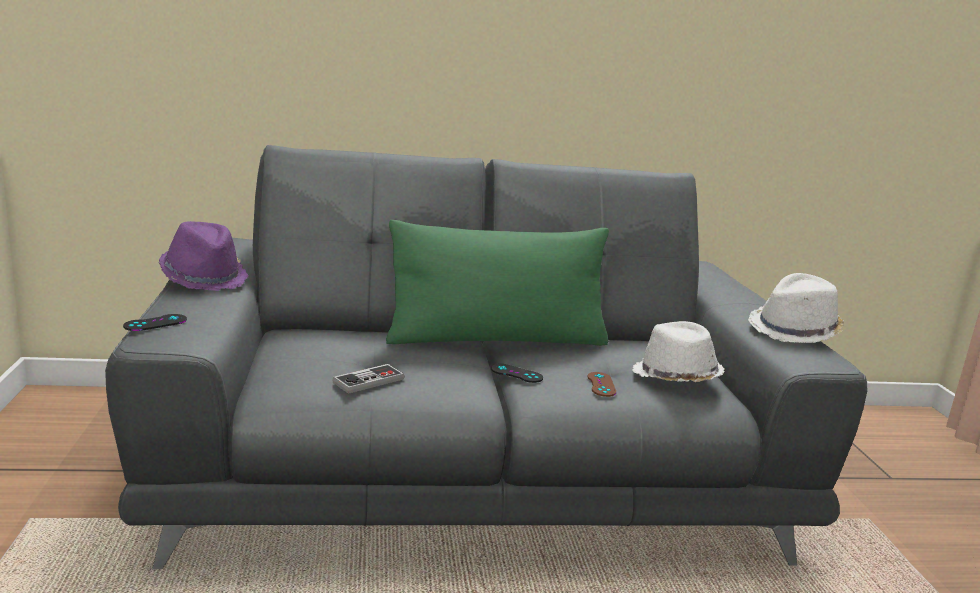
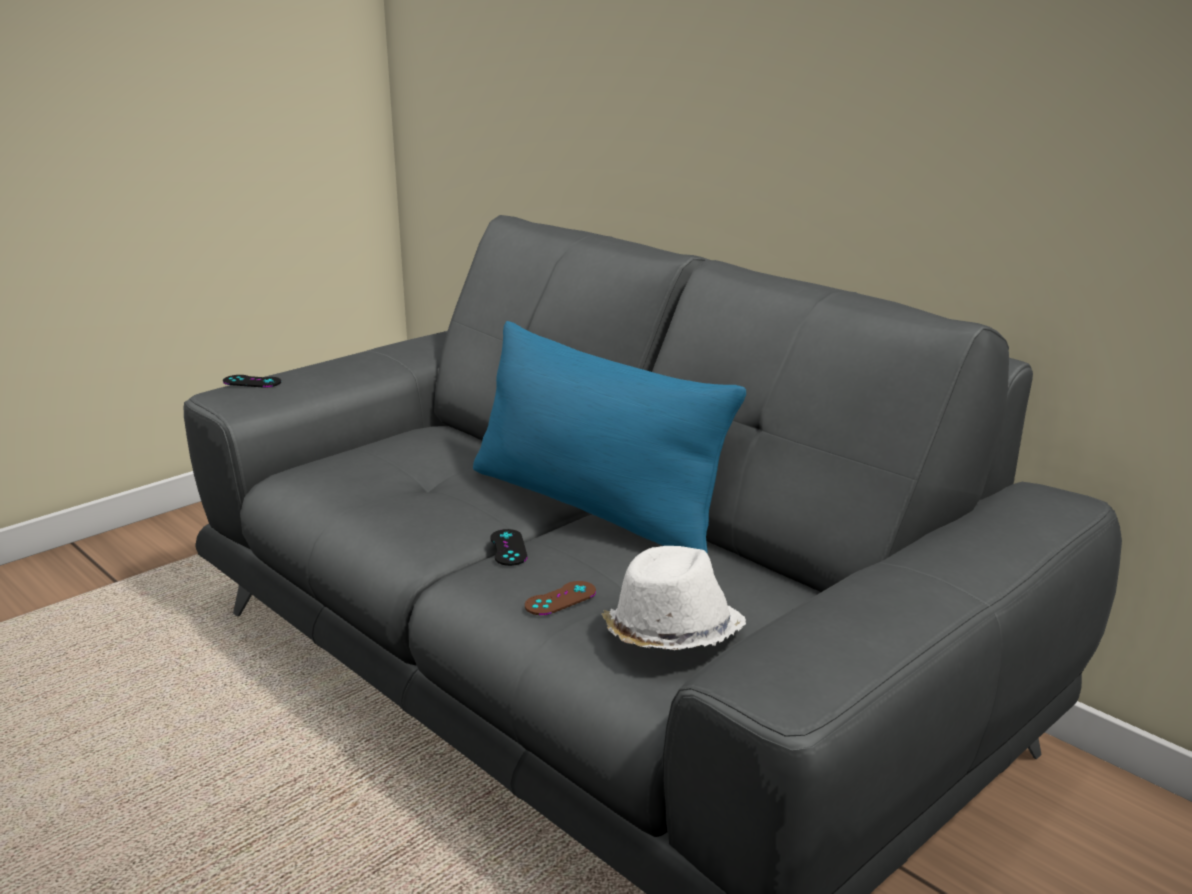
camera: 55 degrees right, 5 degrees up
(204, 278) = (387, 353): purple hat -> none
(368, 381) = (368, 497): game controller -> none
(496, 339) = (593, 507): green pillow -> blue pillow
(795, 330) = (875, 640): white hat -> none

